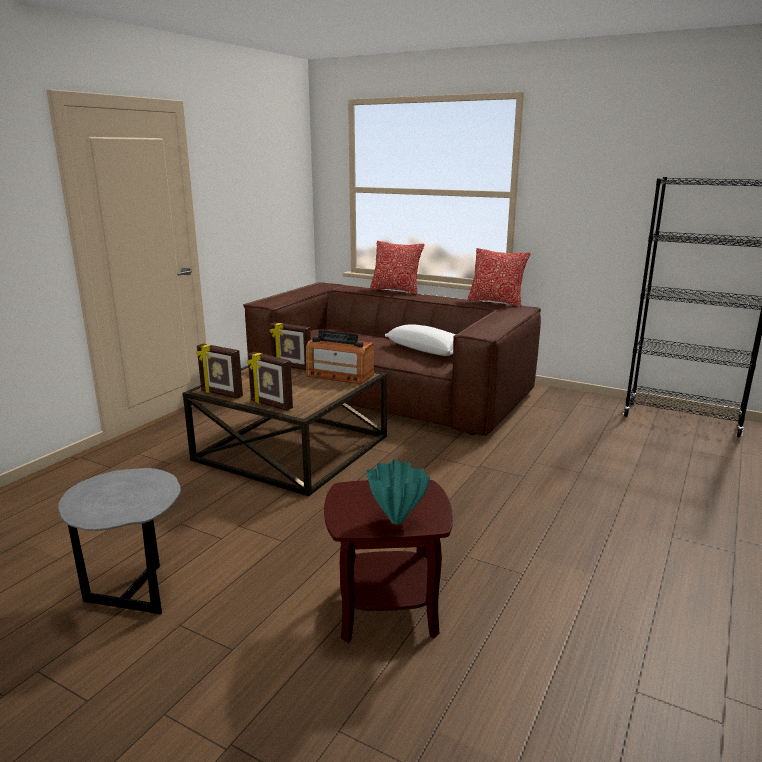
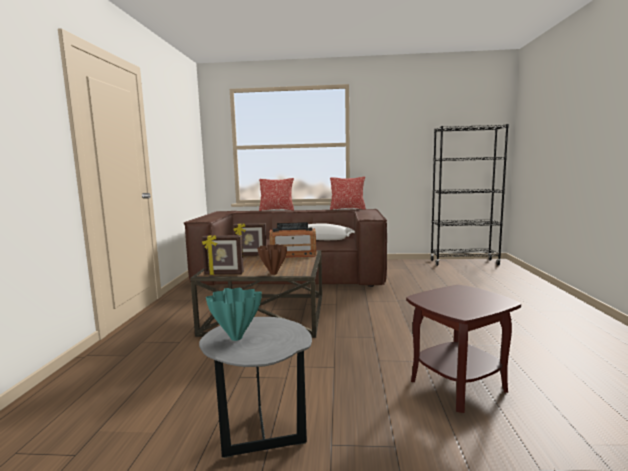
camera: 25 degrees left, 10 degrees down
(271, 405) = (273, 273): picture frame -> brown vase
(395, 520) = (482, 305): turquoise vase -> turquoise vase (235, 338)

